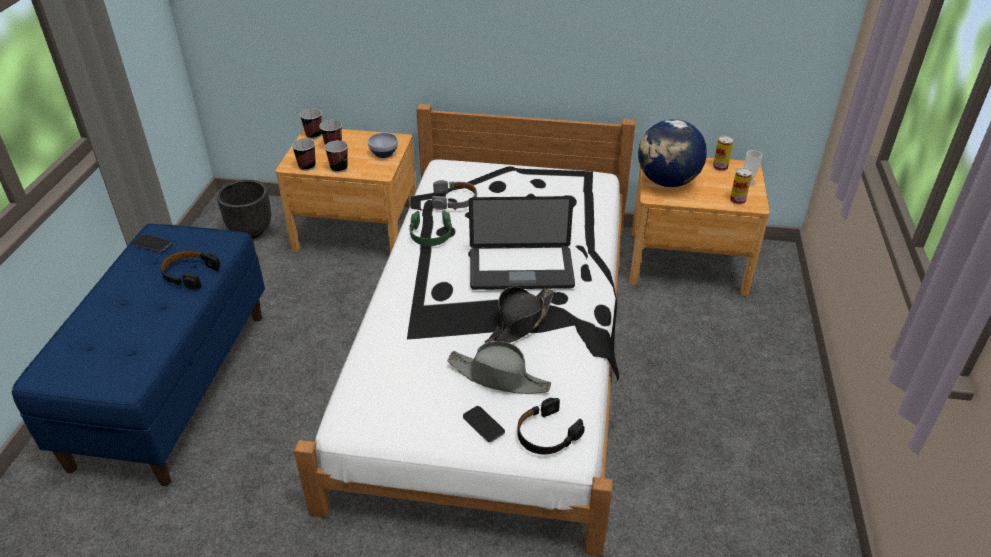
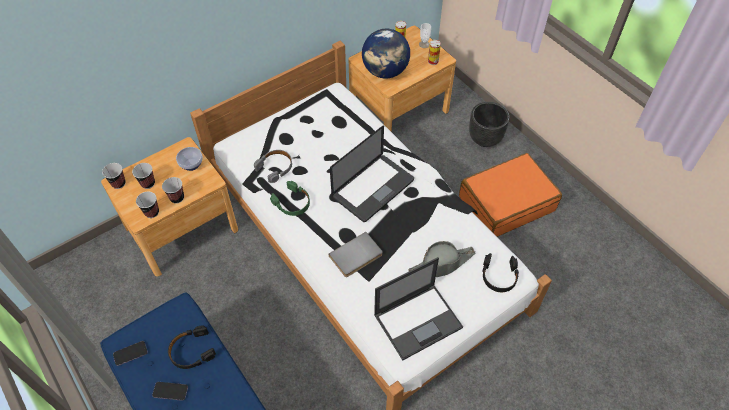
camera: 45 degrees left, 15 degrees up
(251, 231) = (104, 284): black planter -> black planter (484, 139)
(404, 405) = (418, 320): none -> laptop
(426, 312) = (357, 256): none -> grey book
(483, 425) = (467, 297): phone -> phone (170, 391)
(520, 322) = (413, 223): black hat -> none
(707, 422) = (506, 203): none -> orange suitcase

